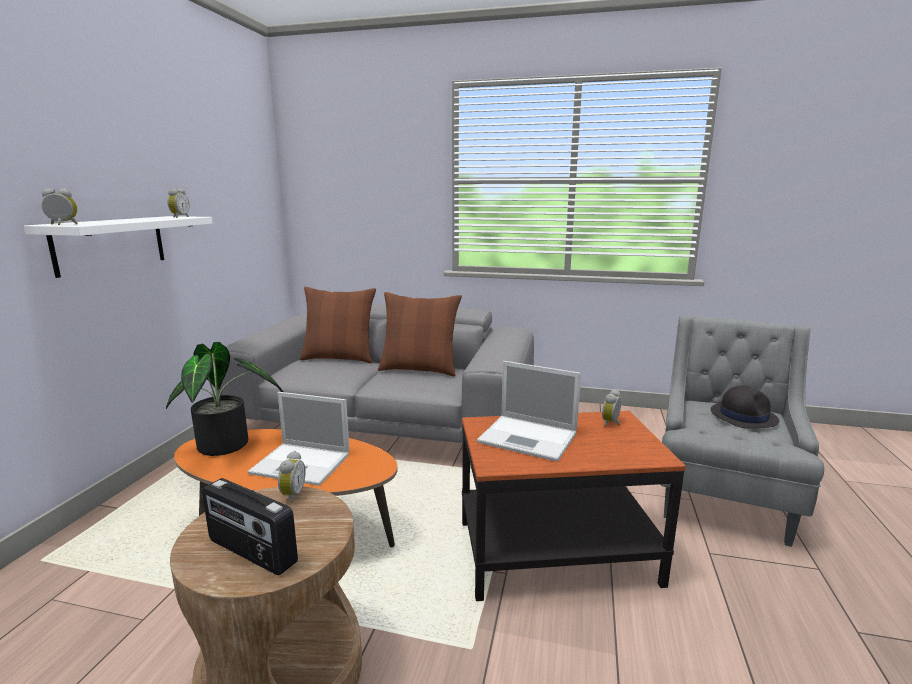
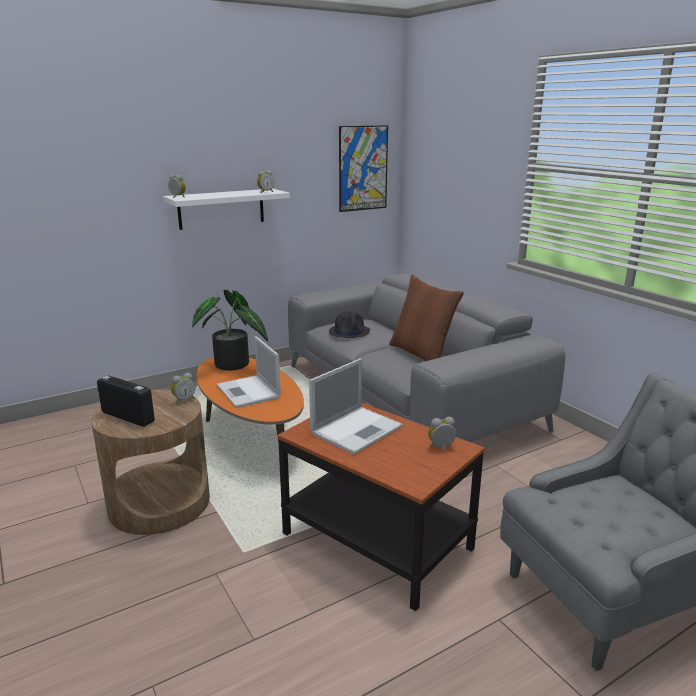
camera: 45 degrees right, 5 degrees up
(251, 195) = (363, 168): none -> picture
(251, 552) = (128, 417): radio -> radio turned 135 degrees clockwise
(339, 358) = (383, 326): brown pillow -> none
(529, 438) = (357, 429): laptop -> laptop turned 120 degrees counterclockwise
(743, 416) = (629, 510): black hat -> black hat (349, 332)

